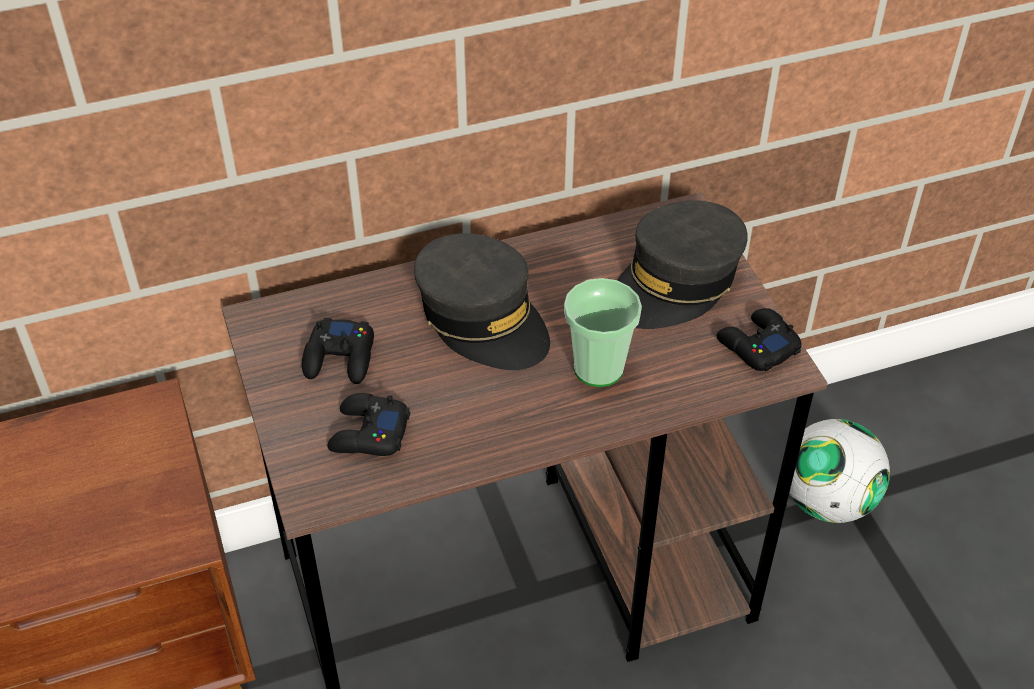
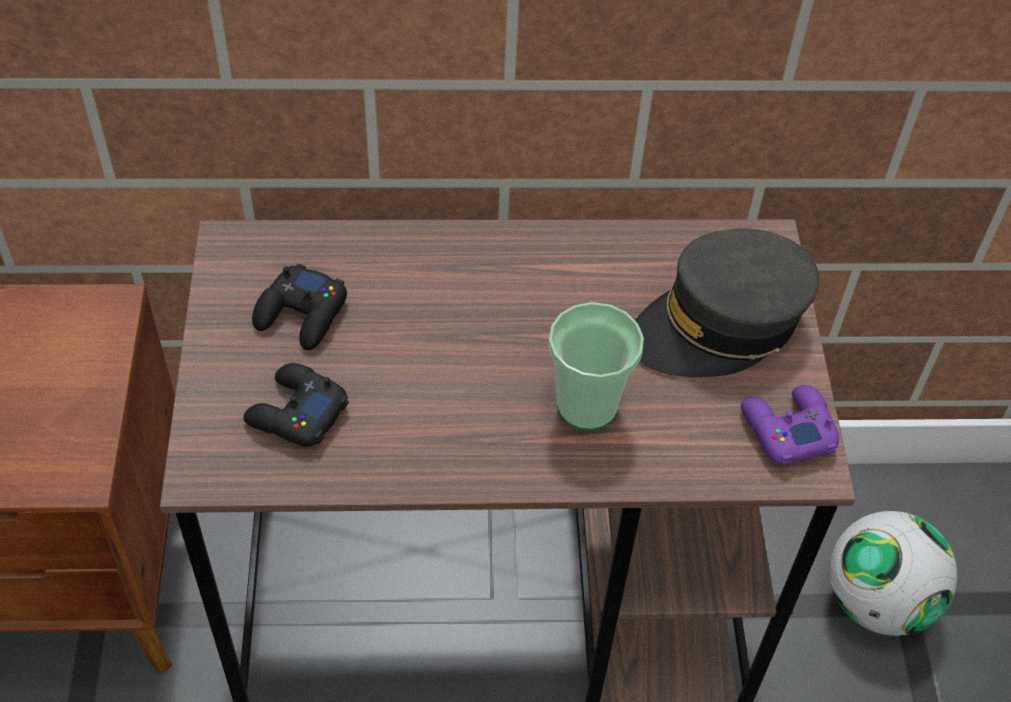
camera: 15 degrees right, 5 degrees up
(483, 318) = (479, 309): grey cap -> none
(757, 346) = (786, 429): black game controller -> purple game controller

